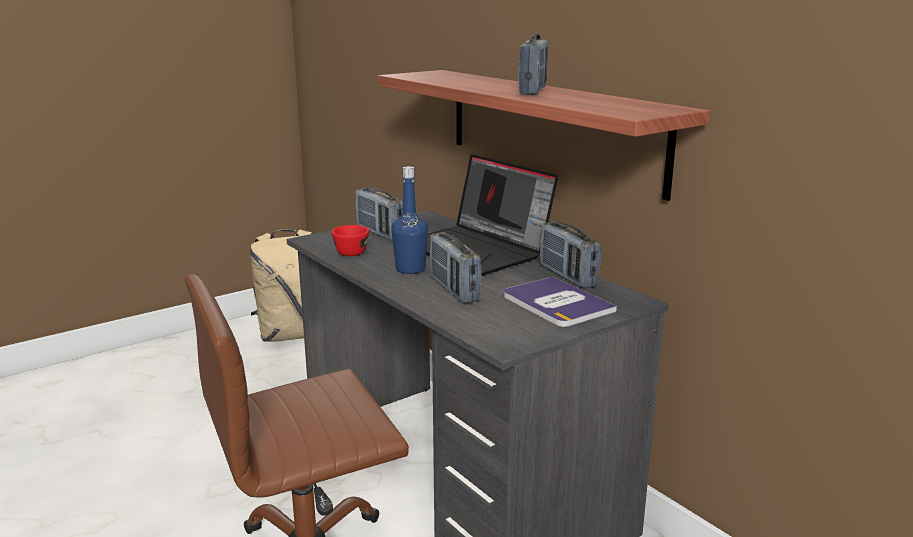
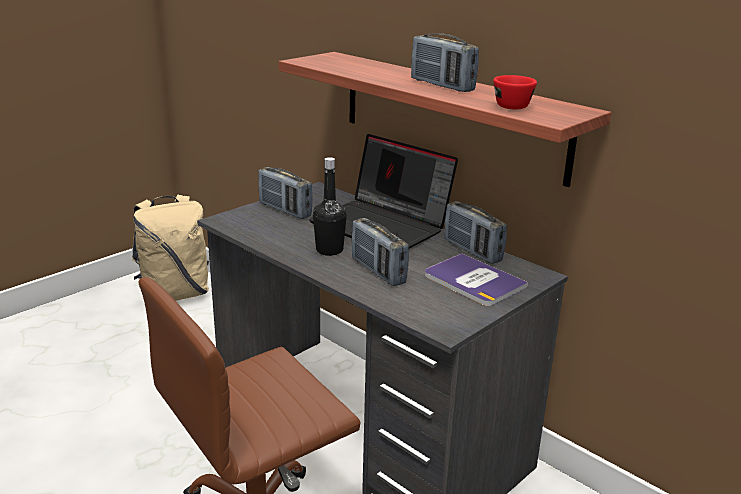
camera: 10 degrees left, 5 degrees up
(352, 251) = (267, 232): red cup -> red cup (510, 105)
(410, 269) = (329, 250): blue bottle -> black bottle
(533, 91) = (442, 85): radio -> radio turned 135 degrees clockwise

